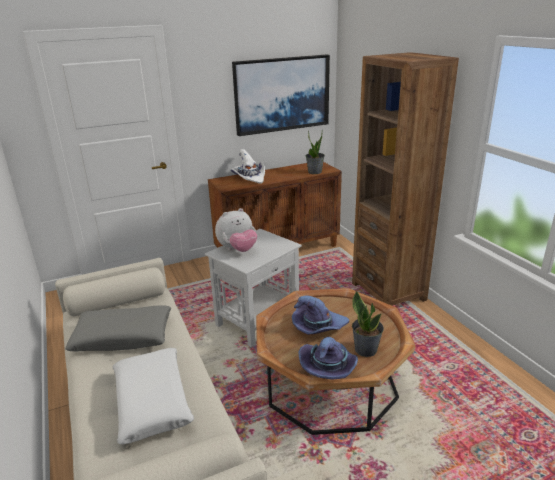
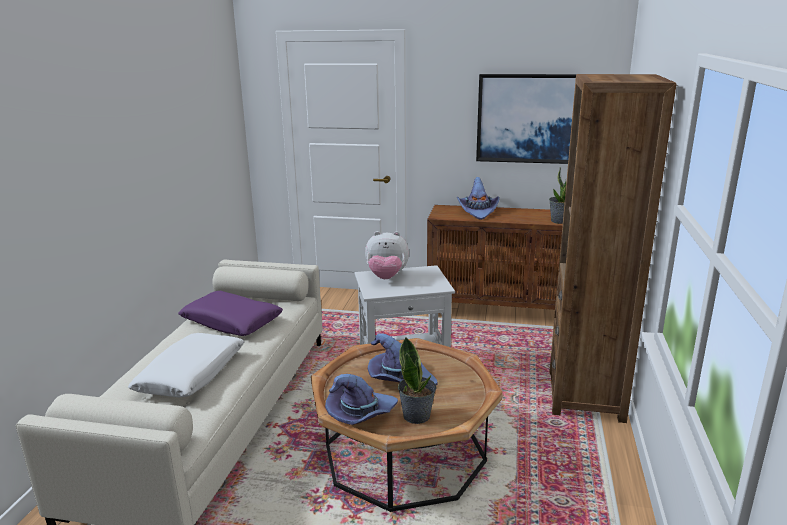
camera: 35 degrees right, 5 degrees down
(123, 336) = (232, 322): grey pillow -> purple pillow
(249, 177) = (478, 211): white hat -> purple hat

